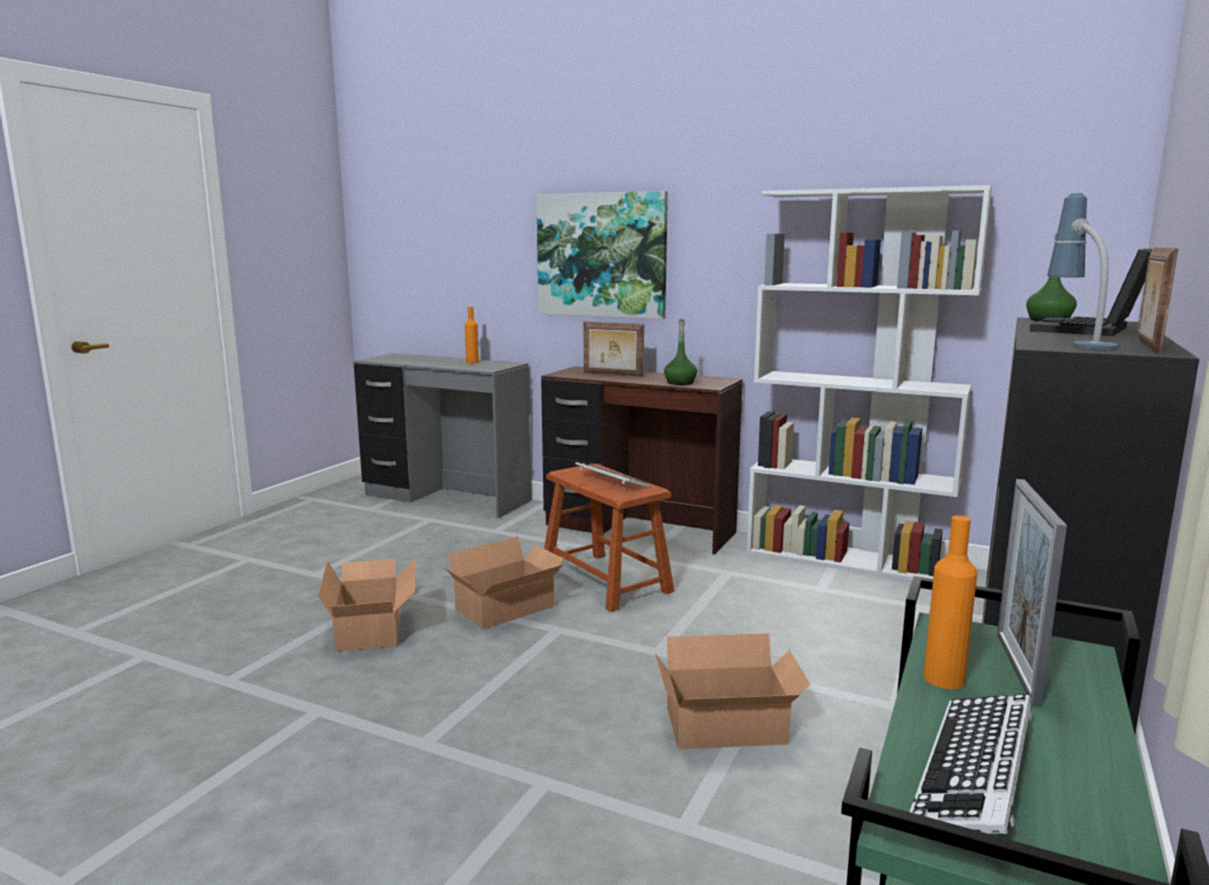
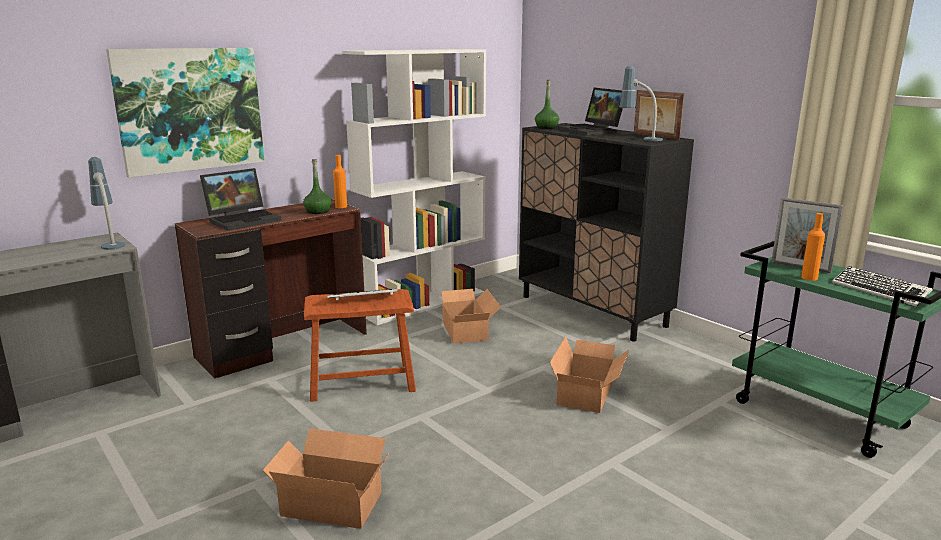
camera: 65 degrees left, 5 degrees up
(472, 362) = (59, 247): orange bottle -> orange bottle (341, 206)
(497, 366) = (110, 242): none -> table lamp
(508, 609) = (366, 429): cardboard box -> cardboard box (467, 330)
(612, 374) = (244, 219): picture frame -> laptop

